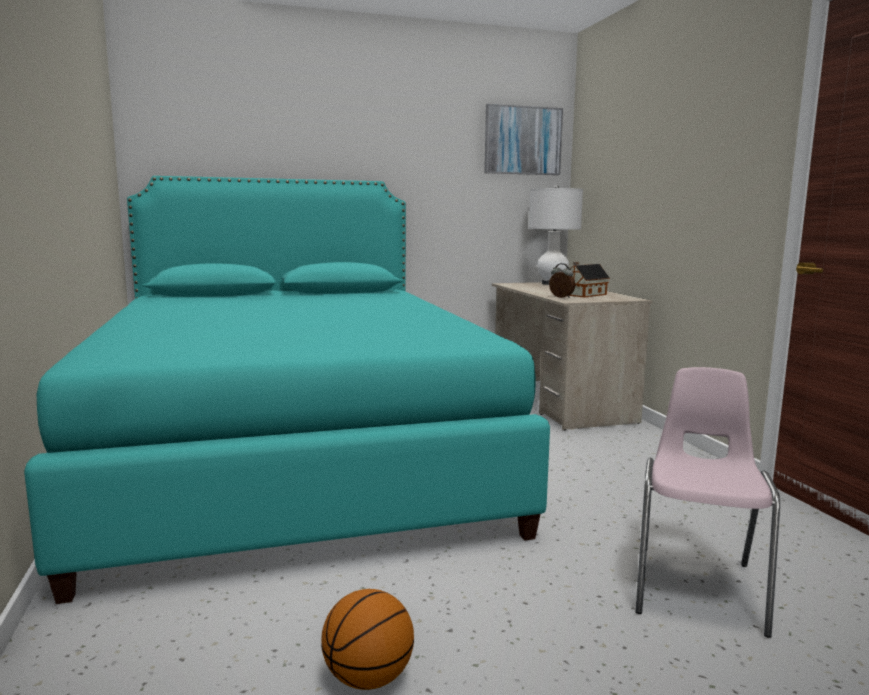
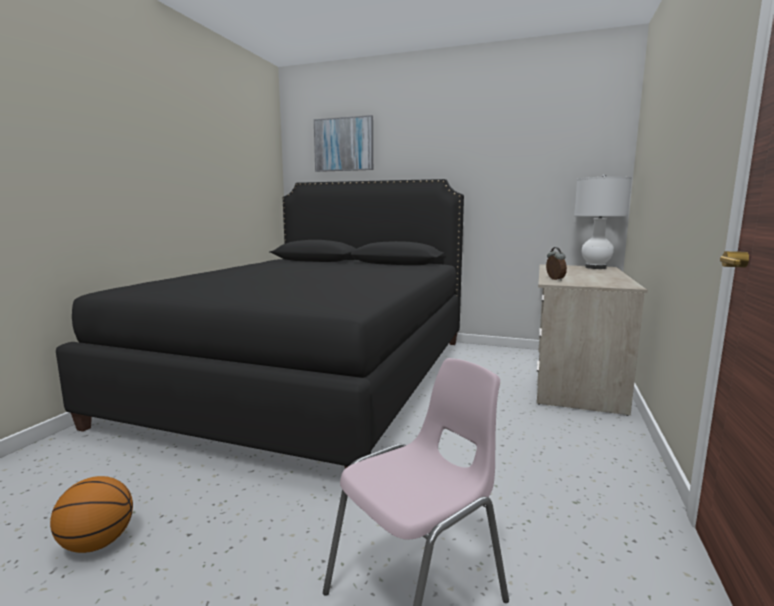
camera: 35 degrees right, 0 degrees up
(293, 455) = (313, 376): turquoise bed -> black bed
(522, 140) = (580, 135): picture -> picture (344, 144)
(583, 295) = (588, 279): toy house -> none

